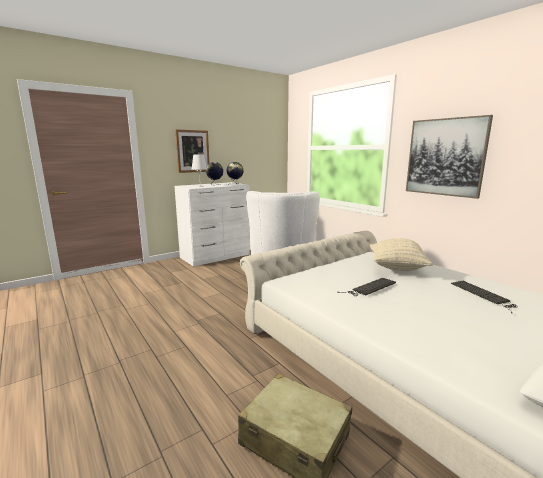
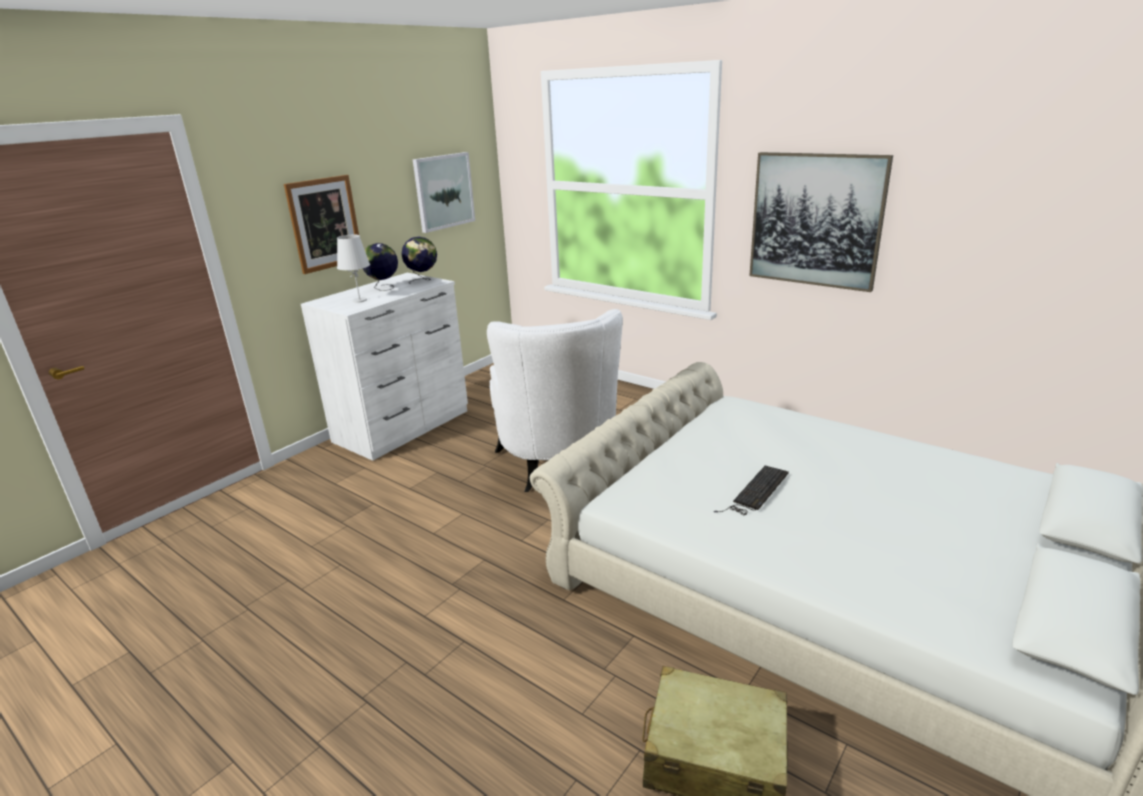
camera: 15 degrees left, 10 degrees up
(256, 147) = (443, 191): none -> picture
(397, 268) = (775, 439): beige pillow -> none
(484, 295) = (913, 475): keyboard -> none

